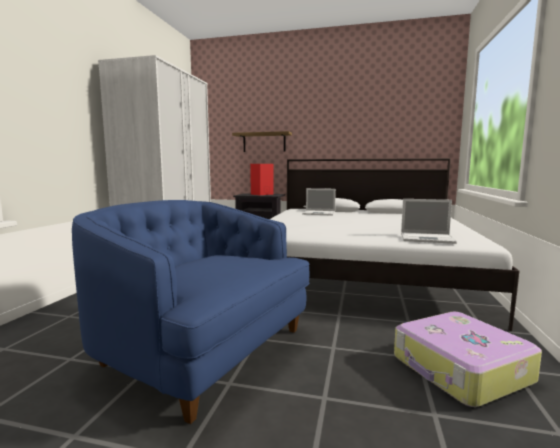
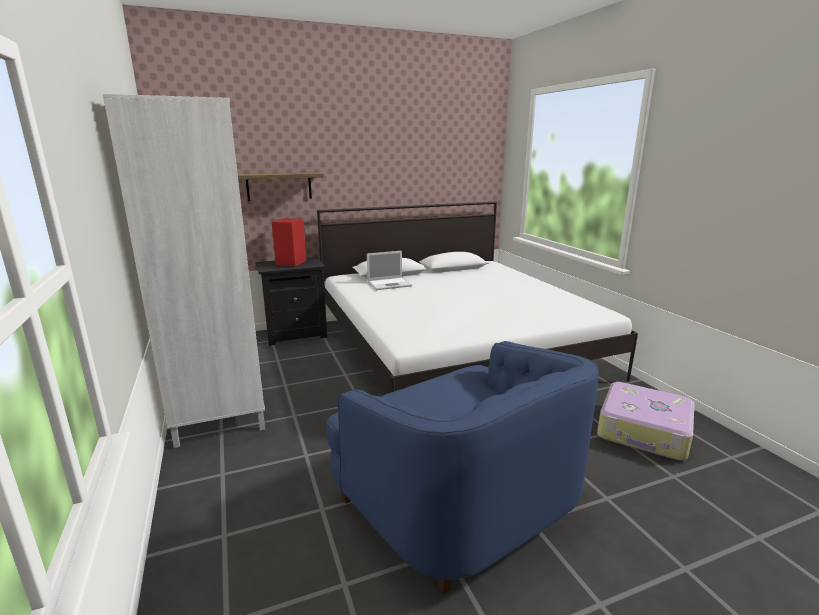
camera: 35 degrees left, 10 degrees up
(203, 350) = (459, 501): blue armchair -> blue armchair turned 120 degrees counterclockwise
(428, 238) = (564, 314): laptop -> none

